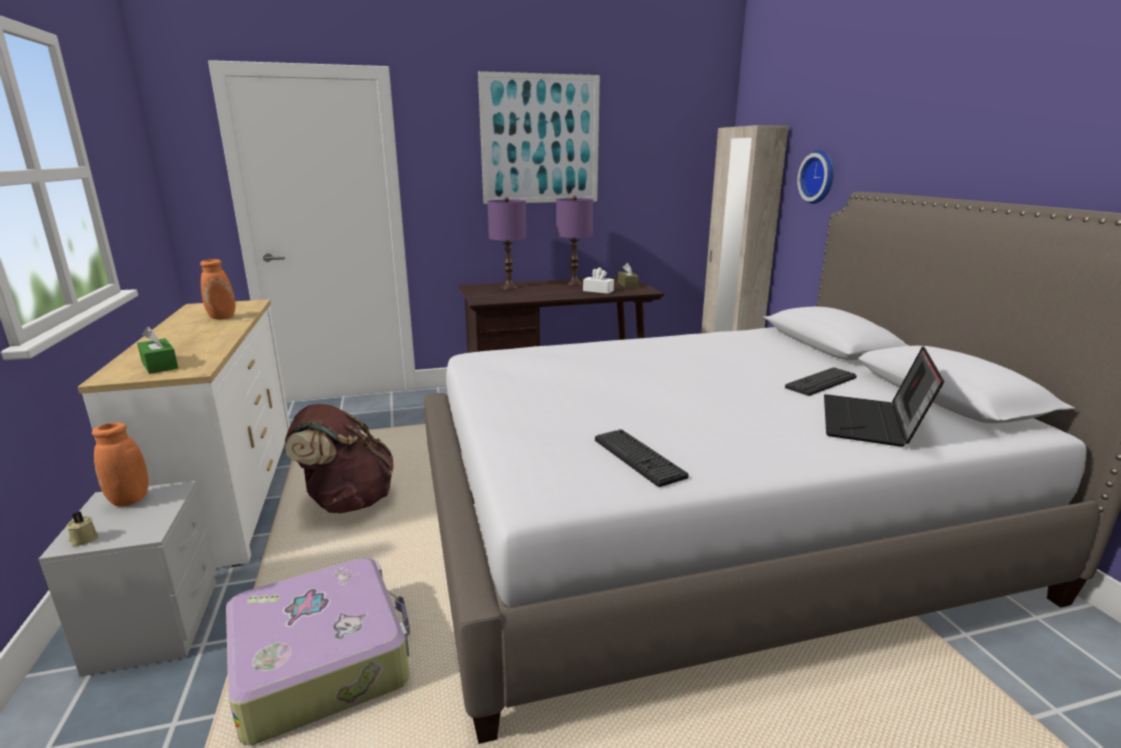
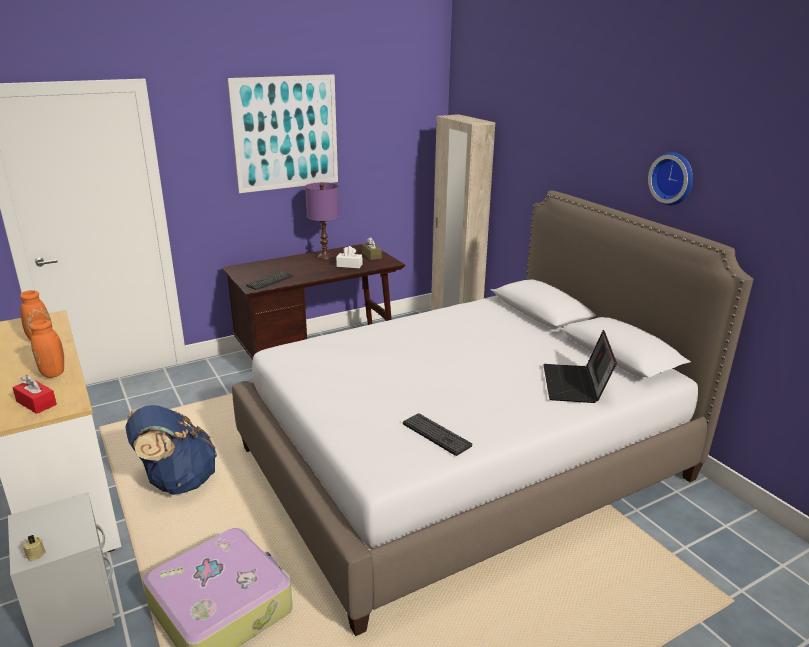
camera: 15 degrees left, 5 degrees up
(130, 502) = (47, 519): orange vase -> orange vase (54, 375)
(159, 365) = (36, 403): green tissue box -> red tissue box
(347, 501) = (177, 481): brown backpack -> blue backpack
(509, 287) = (269, 267): purple table lamp -> none
(819, 177) = (522, 169): wall clock -> wall clock (673, 178)
(821, 382) = (539, 351): keyboard -> keyboard (270, 281)

